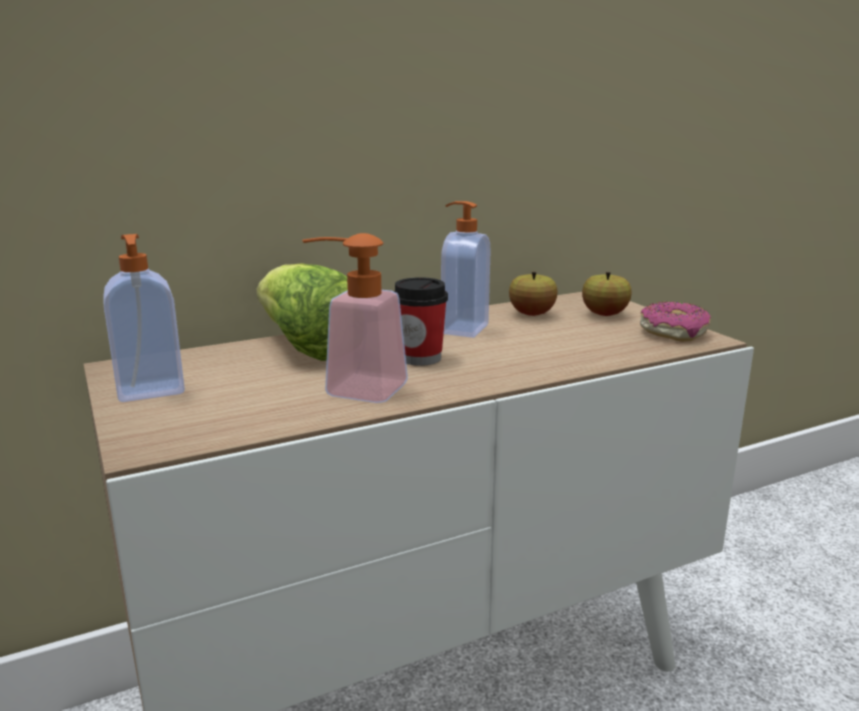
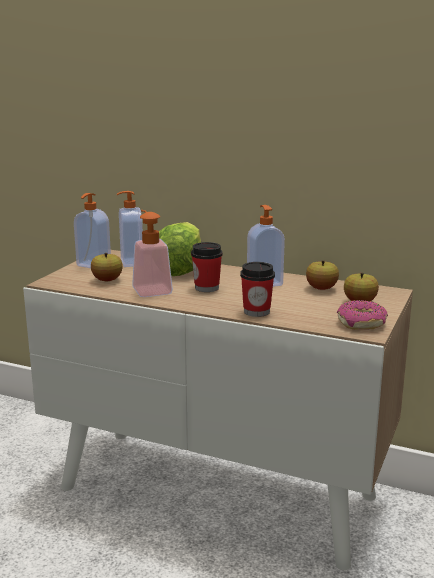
camera: 50 degrees right, 0 degrees up
(207, 365) = (131, 262): none -> soap dispenser
(247, 402) = (107, 280): none -> apple
(560, 361) = (256, 311): none -> cup

